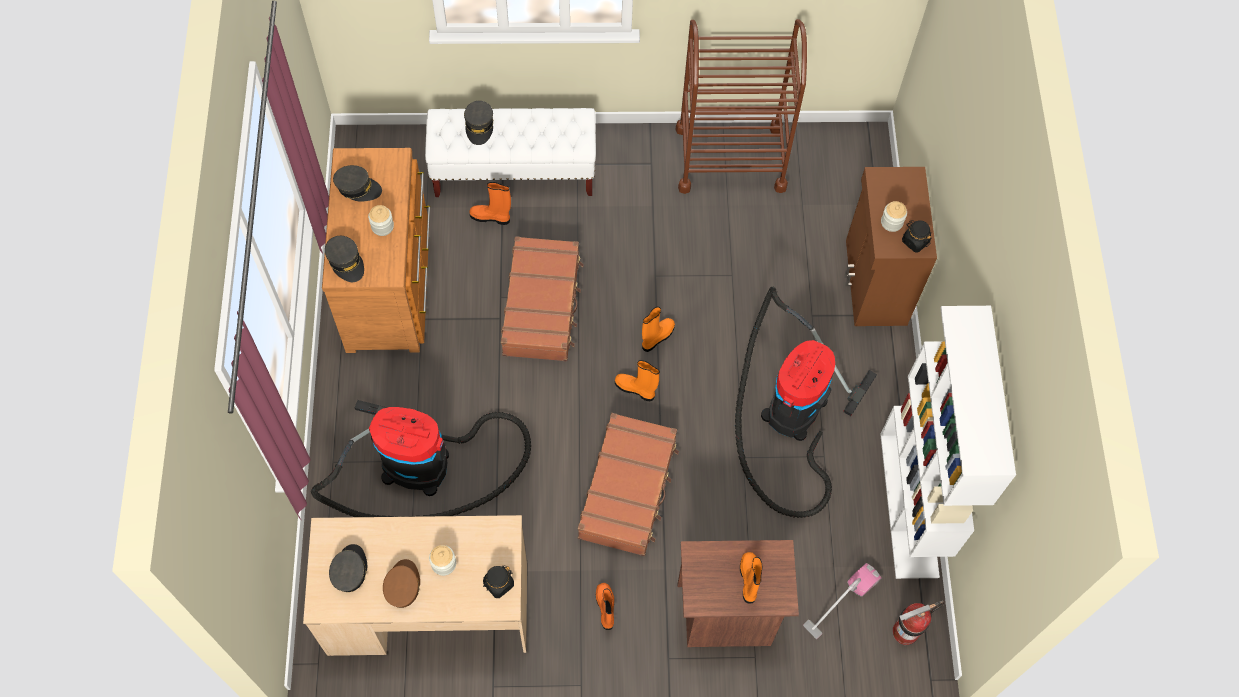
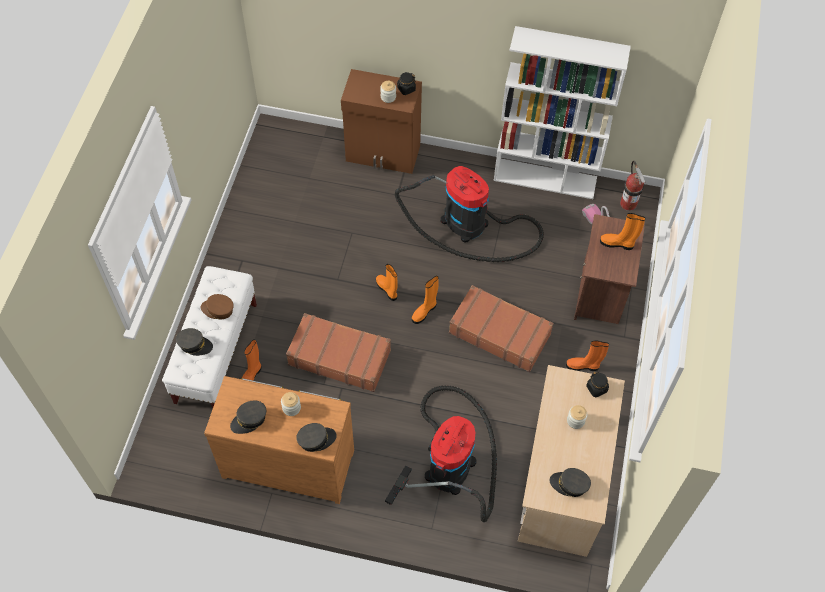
camera: 75 degrees left, 5 degrees down
(358, 188) = (249, 420): grey cap -> grey cap turned 150 degrees counterclockwise
(402, 586) = (587, 450): brown cap -> brown cap (218, 310)
(730, 158) = (256, 210): brown cart -> none

